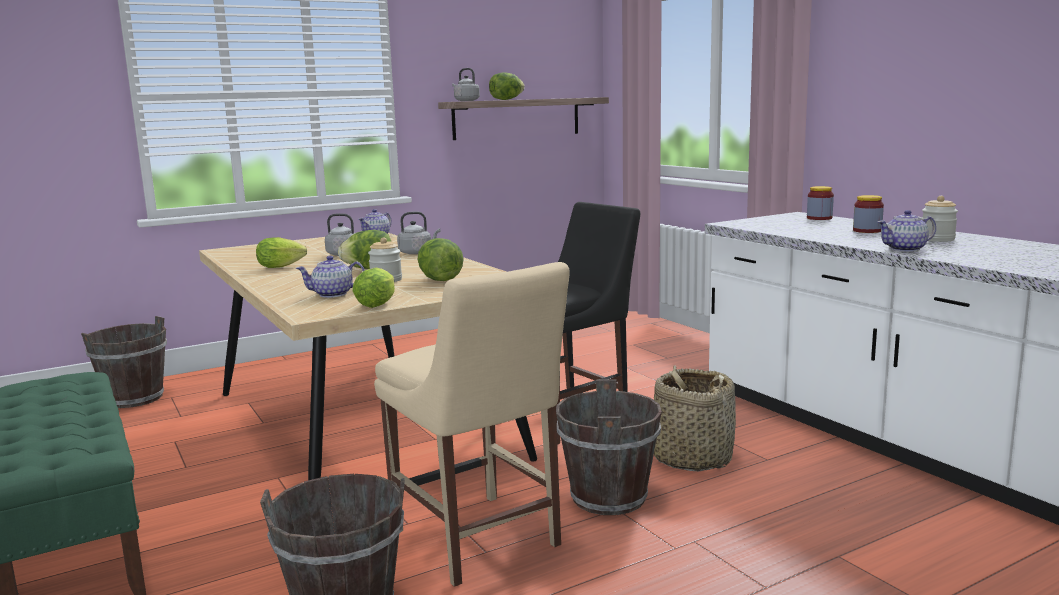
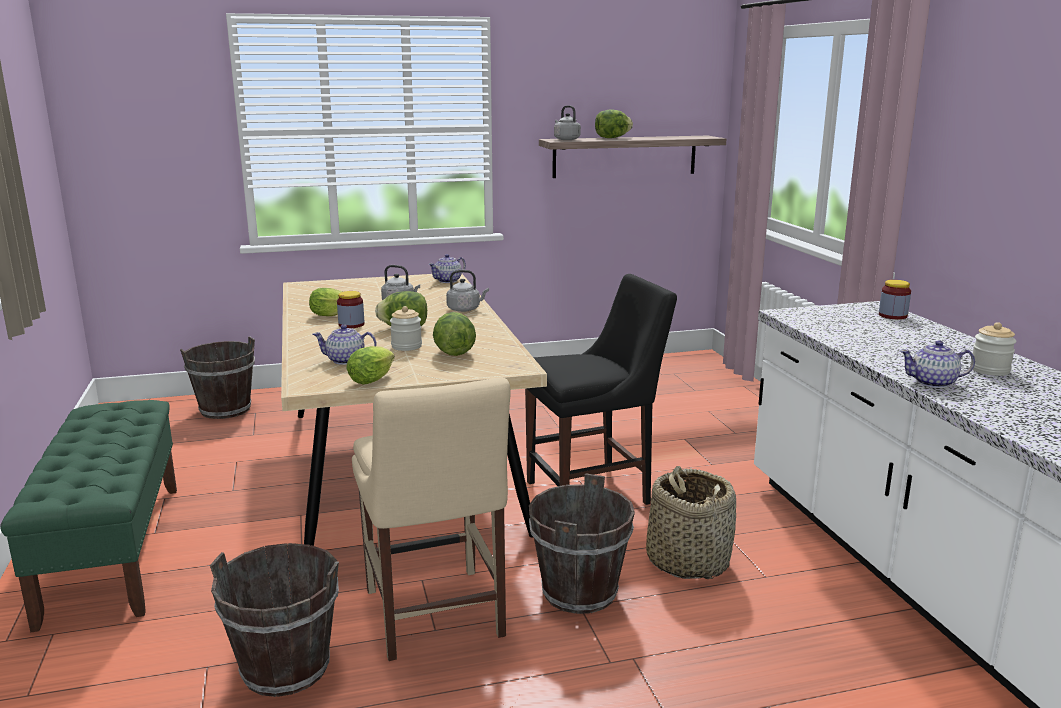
camera: 15 degrees right, 5 degrees up
(867, 231) = (924, 344): jar -> jar (351, 325)

